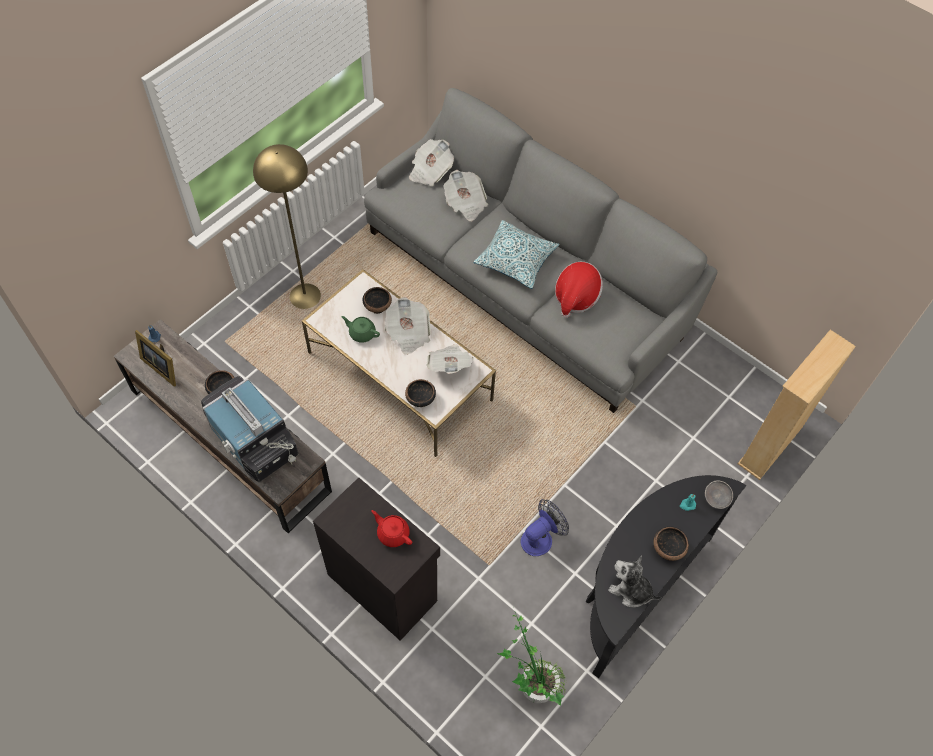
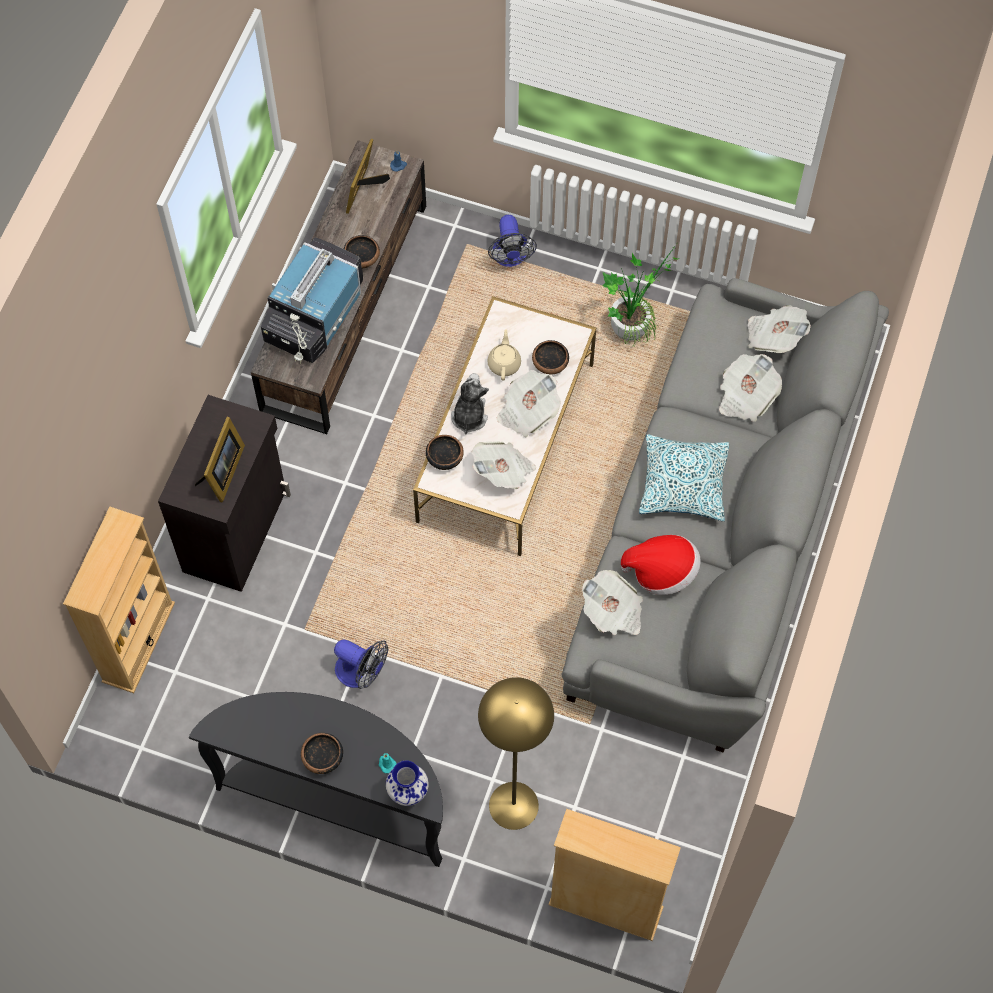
camera: 70 degrees right, 5 degrees up
(252, 319) = (510, 258): none -> fan
(305, 296) = (569, 297): yellow floor lamp -> yellow floor lamp (514, 805)
(362, 333) = (504, 363): green teapot -> beige teapot
(392, 533) = (223, 473): red teapot -> picture frame
(447, 697) = (138, 642): none -> beige bookcase
(532, 683) = (185, 723): potted plant -> potted plant (632, 323)
(594, 335) = (613, 612): none -> newspaper
(630, 590) = (256, 733): plush toy -> plush toy (469, 415)
(716, 499) = (407, 794): grey bowl -> vase

